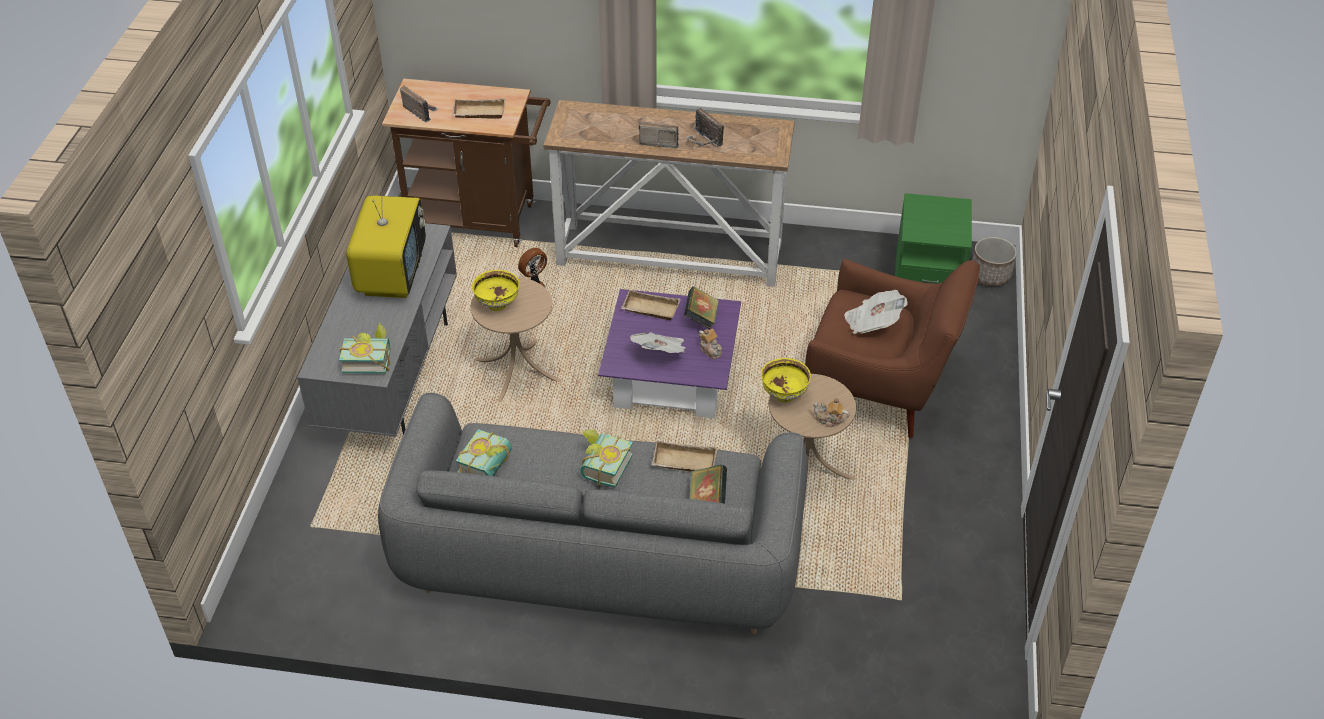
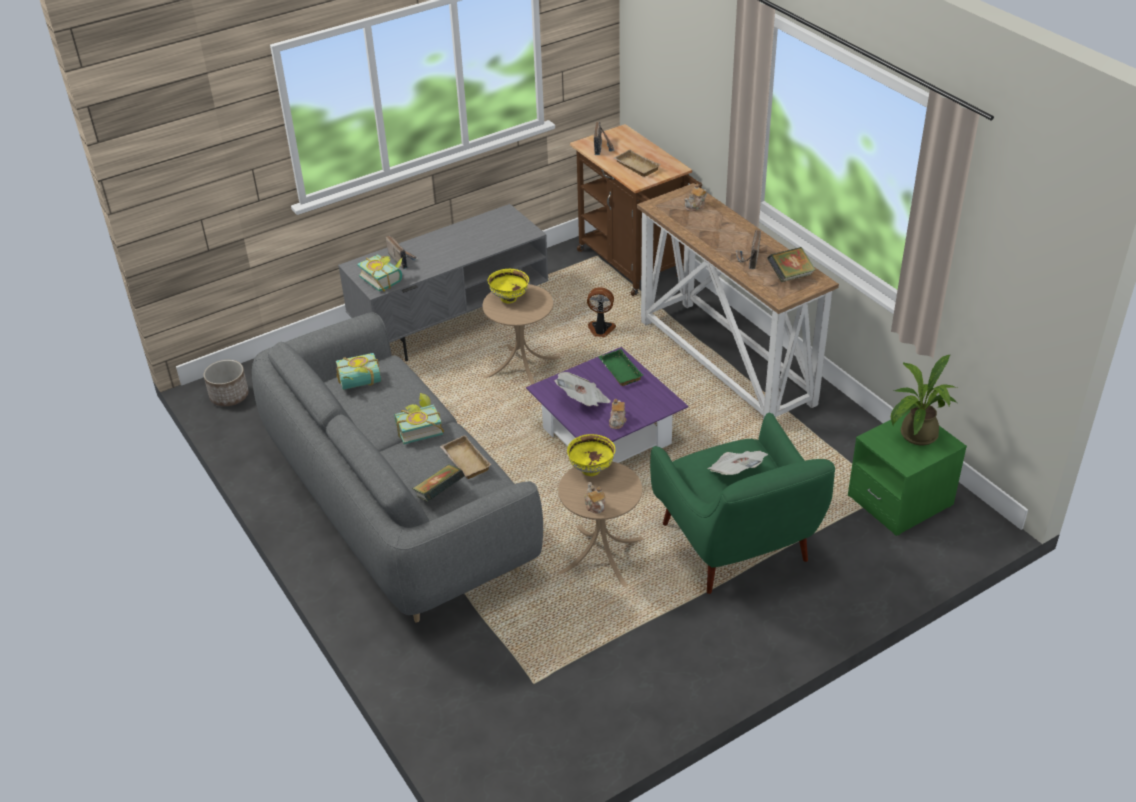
camera: 50 degrees right, 5 degrees down
(392, 274) = (470, 241): television -> none
(594, 119) = (695, 206): none -> teapot
(649, 310) = (619, 371): beige tray -> green tray
(658, 141) = (715, 243): radio -> radio (402, 259)
(701, 318) = (643, 398): book -> book (790, 276)
(881, 390) = (737, 548): brown armchair -> green armchair
(934, 214) = (914, 436): none -> potted plant
(990, 275) = (959, 534): planter -> planter (229, 396)

